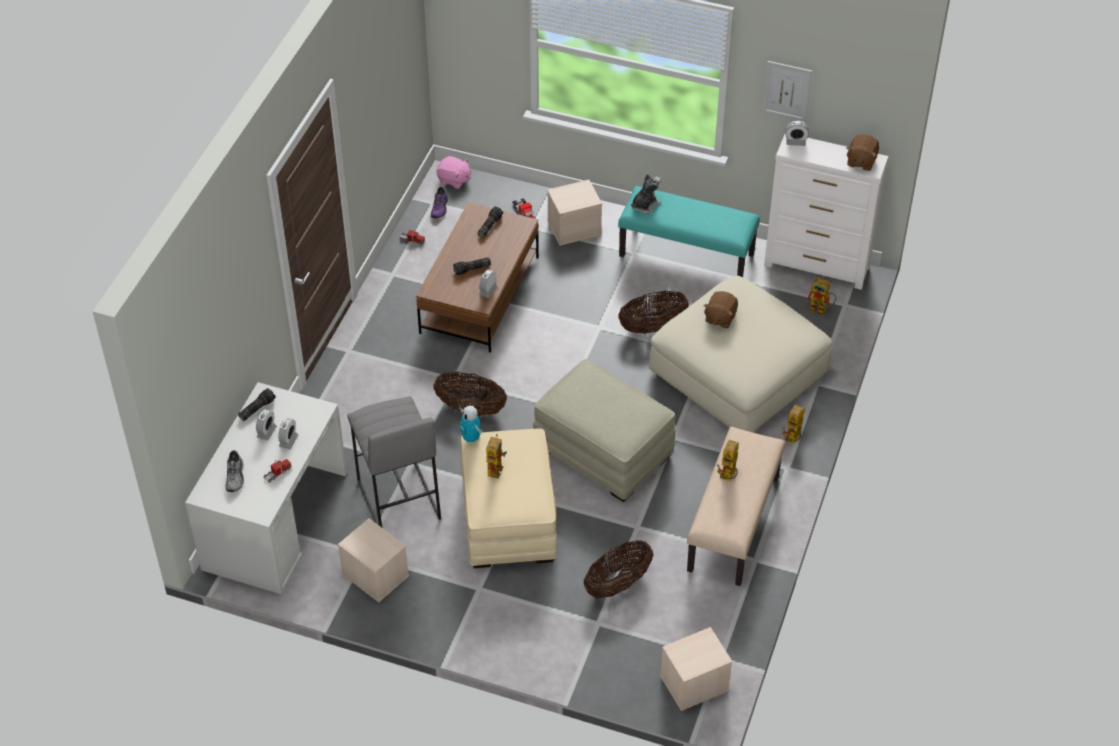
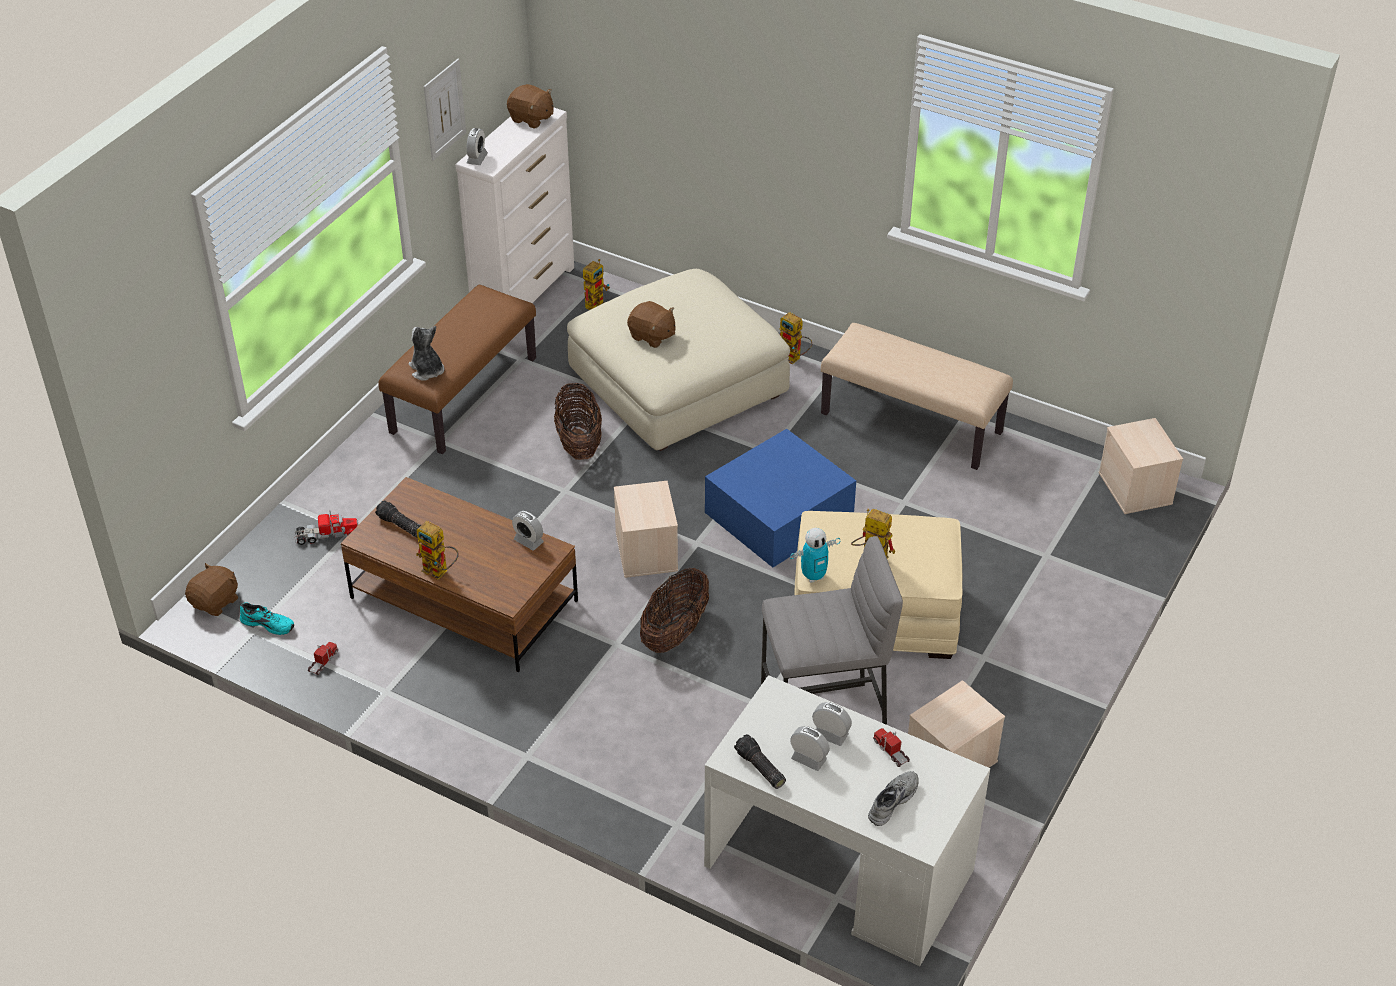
camera: 80 degrees left, 5 degrees down
(236, 476) = (891, 800): grey shoe -> grey shoe turned 60 degrees counterclockwise
(440, 208) = (268, 623): purple shoe -> turquoise shoe
(454, 180) = (216, 602): pink plush toy -> brown plush toy
(472, 269) = (481, 553): flashlight -> none
(574, 227) = (369, 489): beige storage box -> beige storage box (645, 551)
(604, 451) = (779, 514): beige ottoman -> blue storage box
(617, 584) = (989, 530): basket -> none
(687, 255) = (463, 395): turquoise bench -> brown bench
(728, 477) = (907, 368): toy robot -> toy robot (440, 571)

